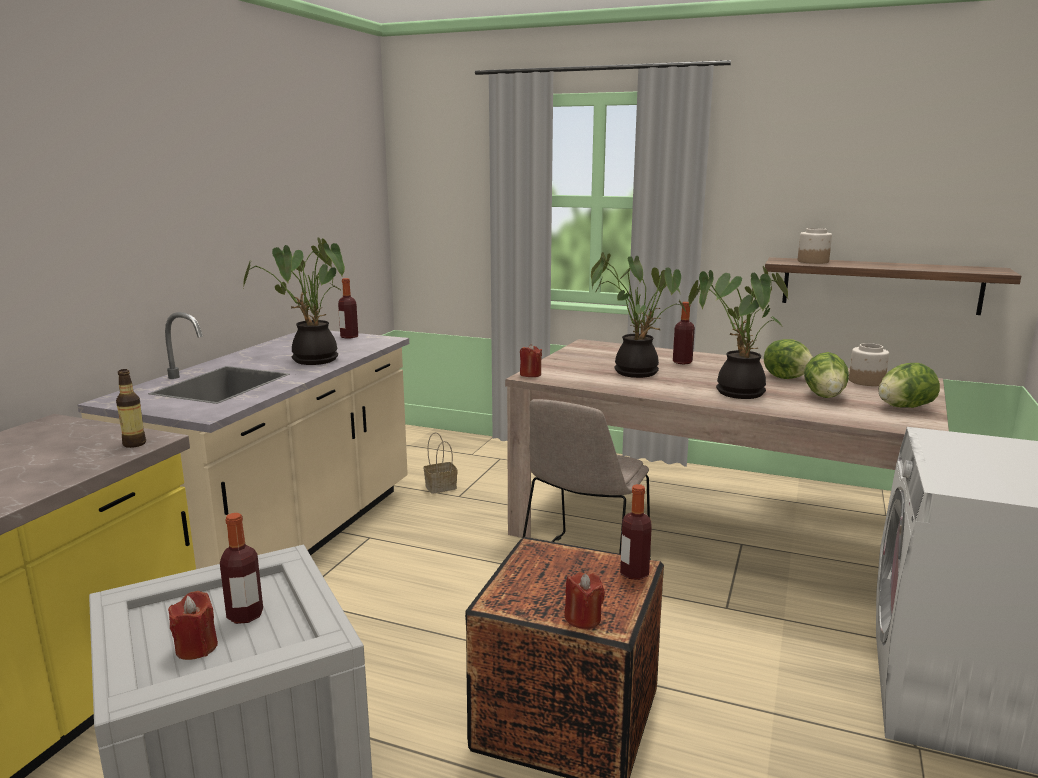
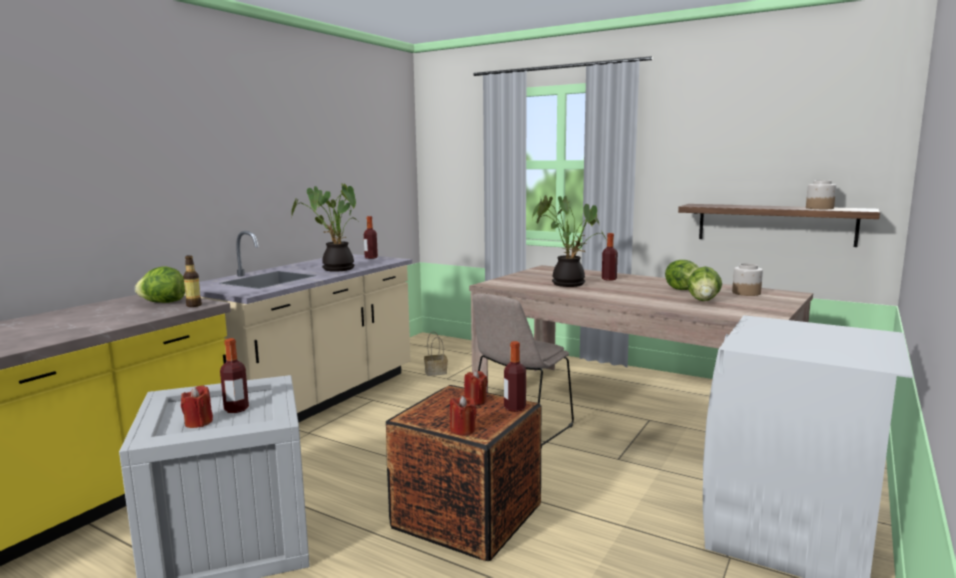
camera: 10 degrees right, 5 degrees down
(530, 374) = (489, 283): red candle -> red candle (475, 401)
(735, 392) = (634, 296): potted plant -> none
(812, 261) = (718, 205): jar -> jar (819, 208)
(904, 407) = (762, 308): lettuce -> lettuce (163, 302)

